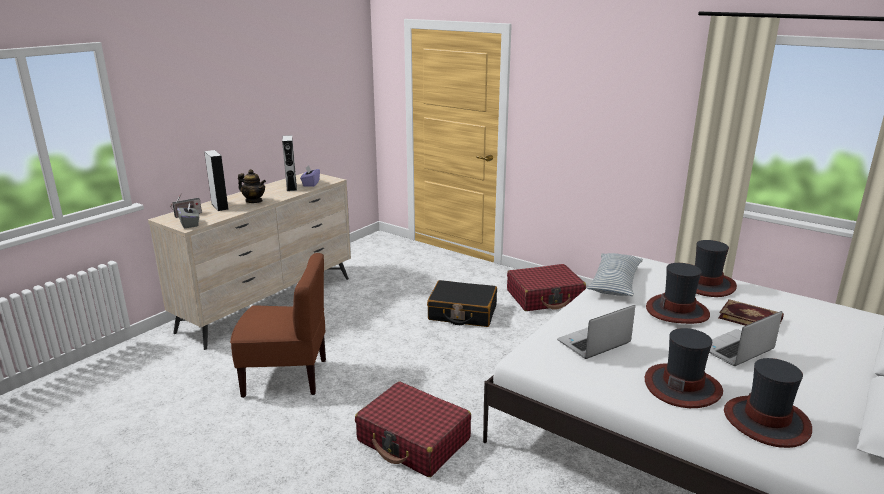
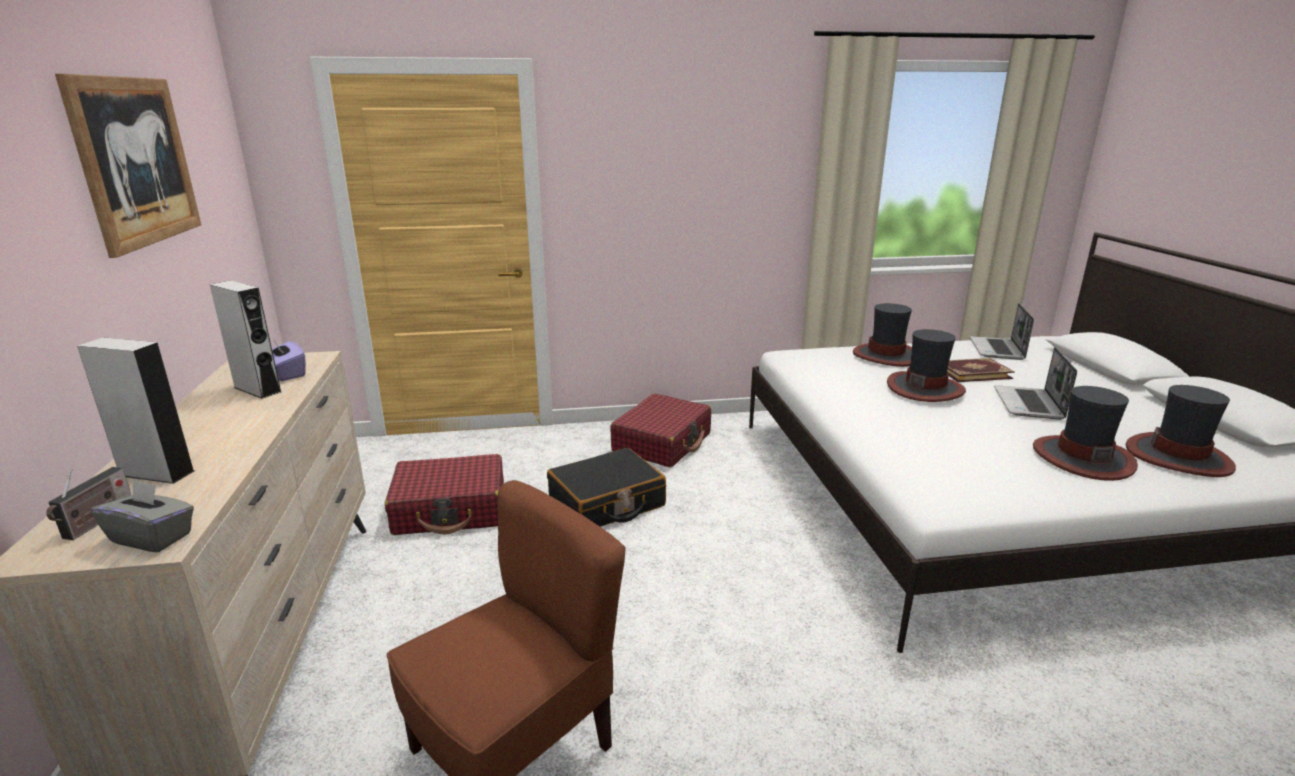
camera: 45 degrees left, 0 degrees up
(254, 201) = (226, 436): teapot -> none
(287, 76) = (136, 161): none -> picture
(414, 440) = (840, 711): red suitcase -> red suitcase (451, 509)
(593, 343) = (945, 452): laptop -> laptop (997, 350)
(615, 283) = (822, 383): pillow -> none

